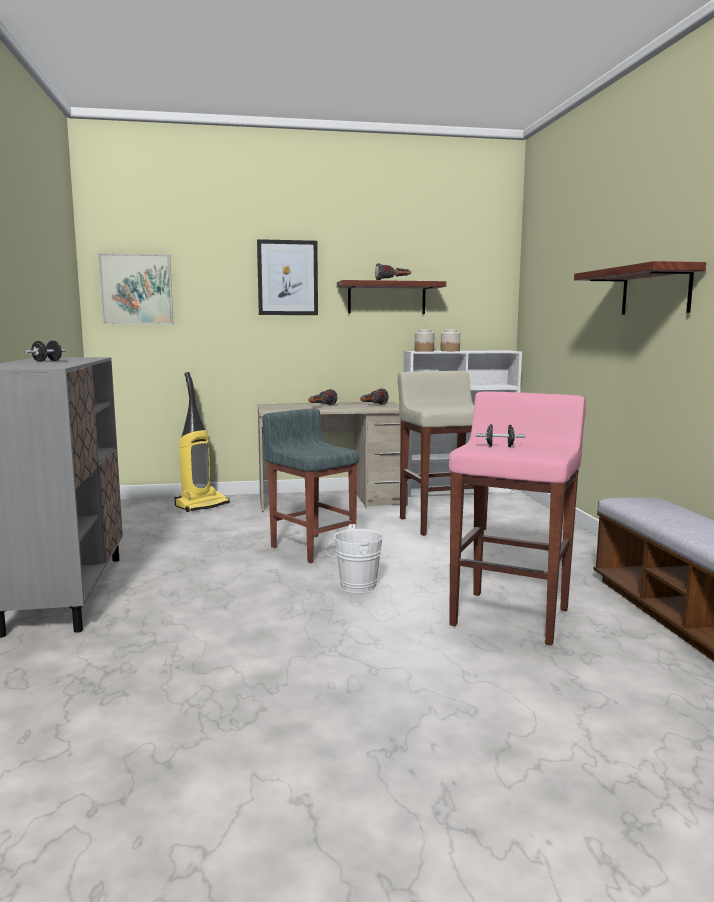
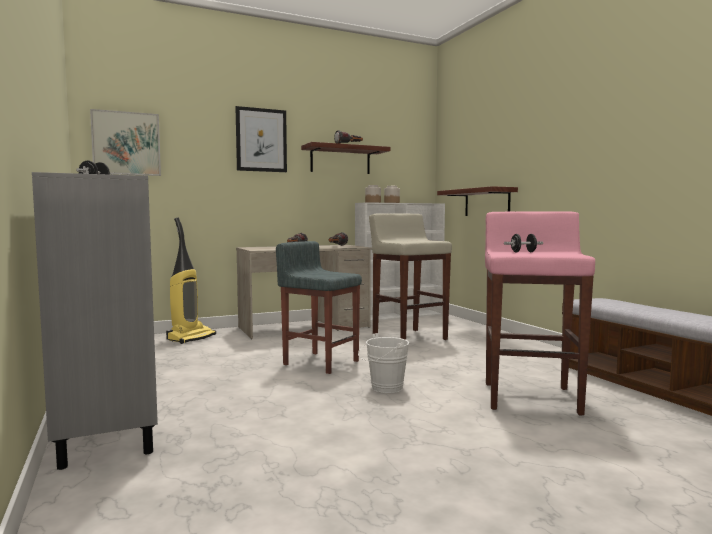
camera: 15 degrees left, 5 degrees down
(655, 291) = (581, 144): shelf -> shelf (487, 202)

